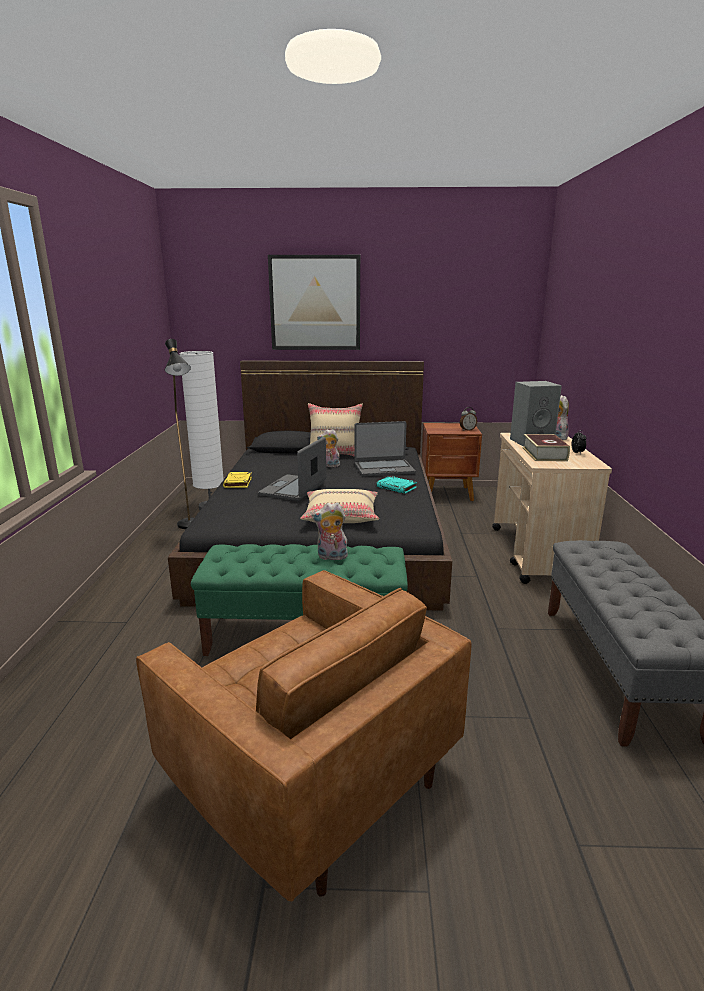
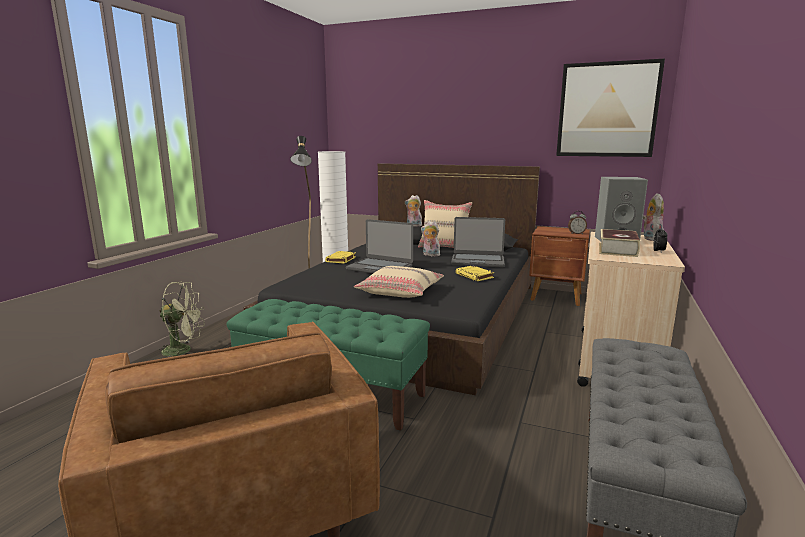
camera: 20 degrees right, 5 degrees down
(91, 619) = (183, 350): none -> green fan
(294, 489) = (380, 268): laptop -> laptop turned 105 degrees counterclockwise
(315, 303) = (442, 113): picture -> picture (607, 110)
(331, 557) = (353, 319): plush toy -> plush toy (413, 225)
(397, 487) = (474, 276): turquoise book -> yellow book

